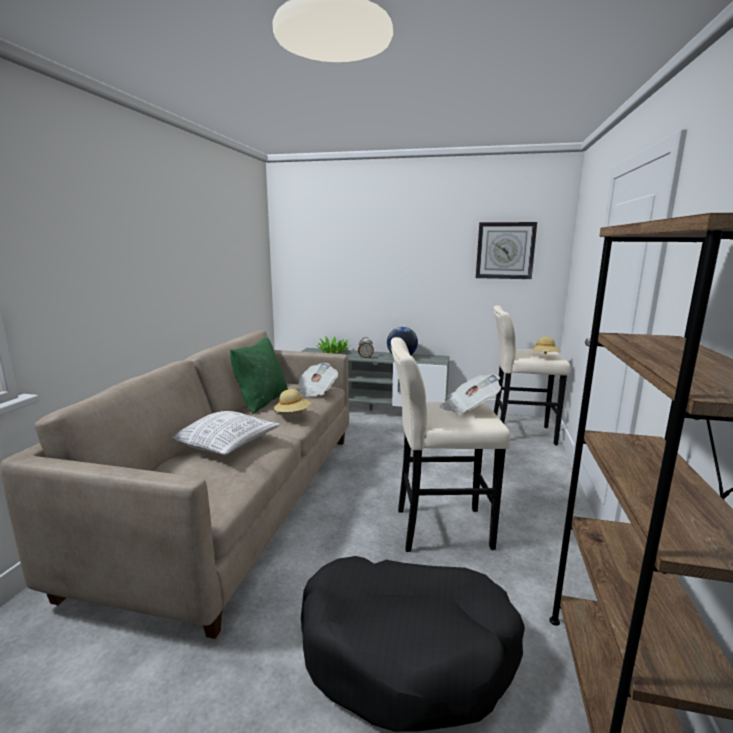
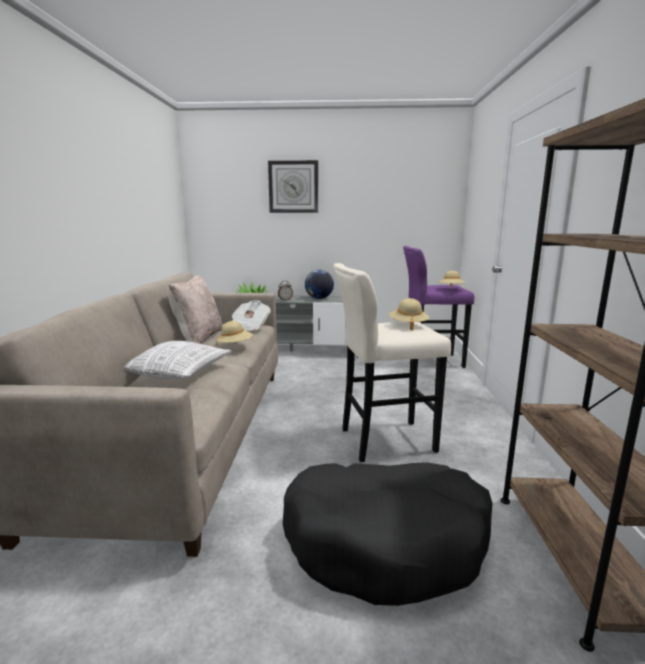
camera: 10 degrees left, 0 degrees up
(261, 402) = (198, 338): green pillow -> beige pillow
(469, 408) = (408, 325): newspaper -> beige hat
(505, 250) = (409, 196): wall clock -> wall clock (293, 187)
(518, 433) = (429, 361): beige stool -> purple stool

